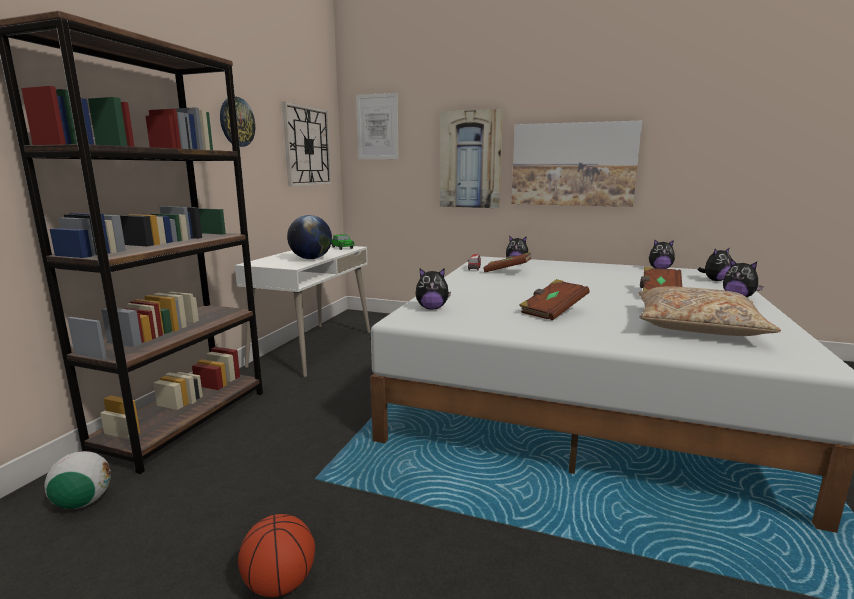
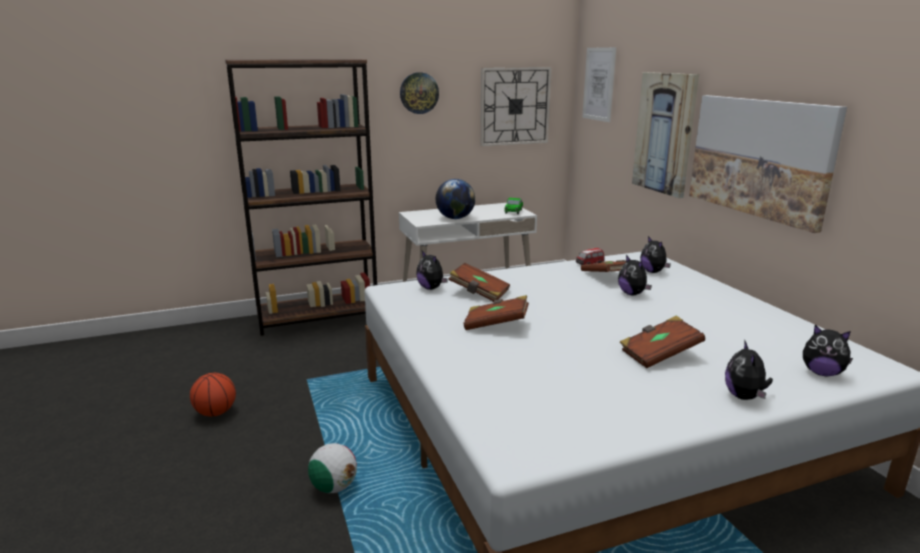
camera: 50 degrees right, 5 degrees up
(83, 502) = (227, 337): football -> football (334, 487)
(474, 300) = (479, 293): none -> brown book
(659, 269) = (811, 334): plush toy -> plush toy (632, 294)
(696, 326) = (558, 389): beige pillow -> none

